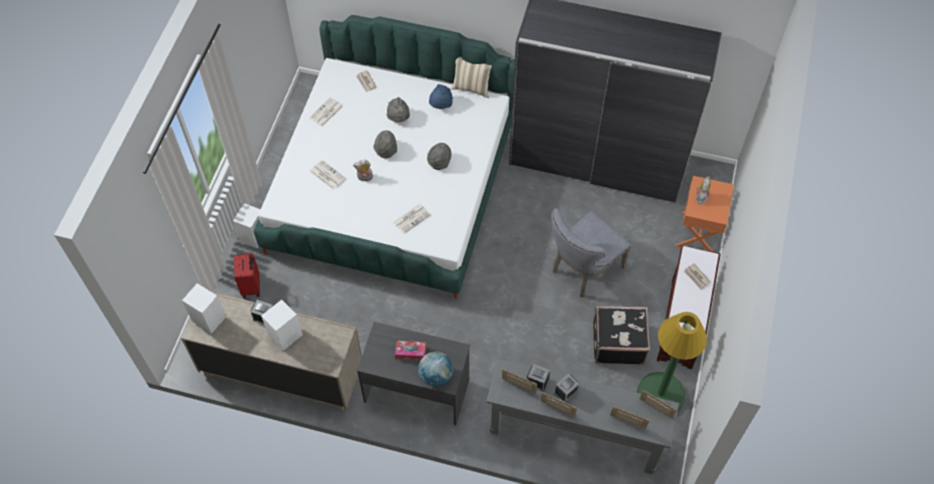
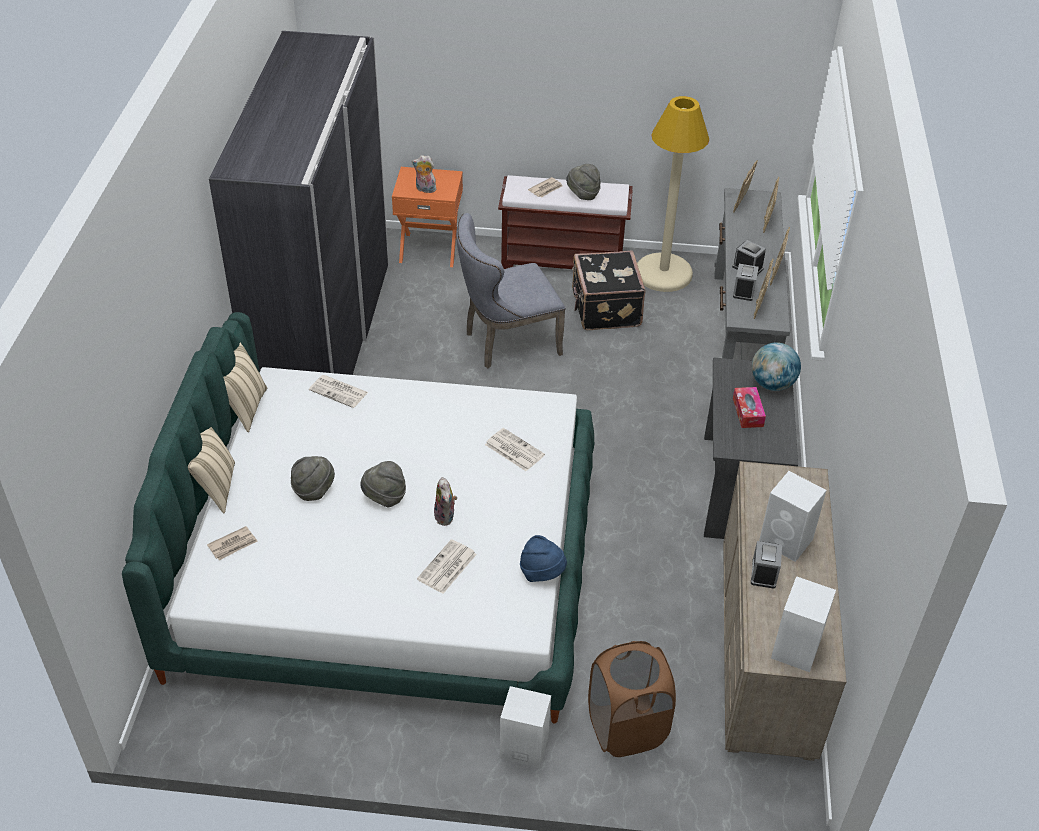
camera: 100 degrees left, 15 degrees down
(252, 286) = (626, 728): red suitcase -> brown laundry basket
(326, 112) = (307, 591): newspaper -> newspaper (339, 391)
(409, 74) = (216, 487): none -> beige pillow
(439, 162) = (401, 430): grey hat -> grey hat (583, 194)
(441, 105) = (283, 441): blue hat -> blue hat (542, 573)
(583, 270) = (506, 343): grey chair -> grey chair turned 120 degrees clockwise
(660, 395) = (663, 273): green floor lamp -> beige floor lamp

